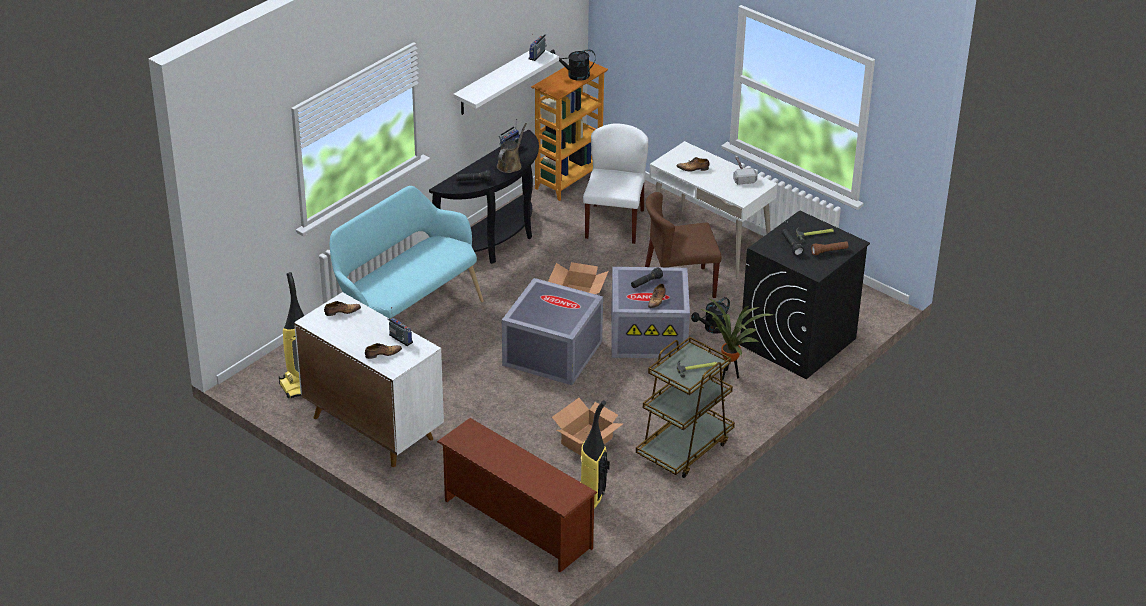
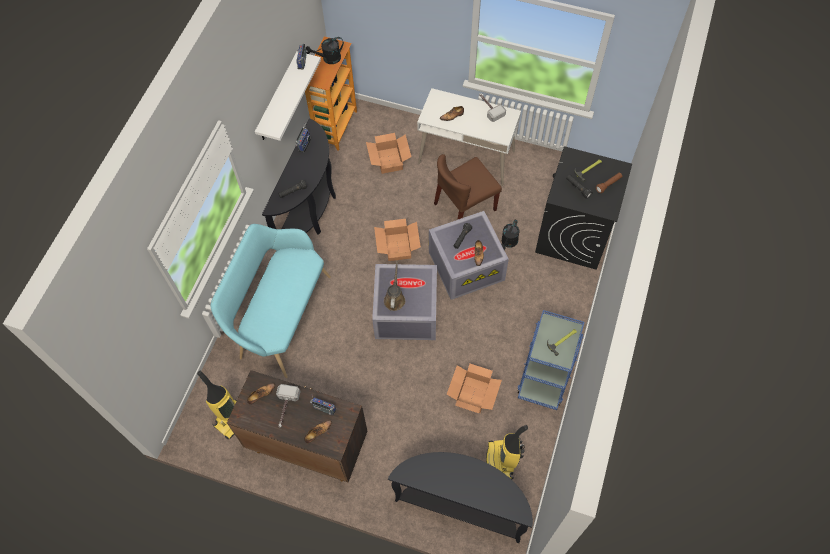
camera: 20 degrees left, 25 degrees up
(360, 328) = (285, 408): none -> hammer
(372, 427) = (307, 444): white cabinet -> brown cabinet
(510, 164) = (313, 163): brown watering can -> brown watering can (394, 298)
(515, 524) = (461, 504): brown shoe rack -> black console table
(614, 223) = (389, 160): white chair -> cardboard box
(684, 448) = (545, 374): brown cart -> blue cart
(730, 376) = (543, 287): potted plant -> none

